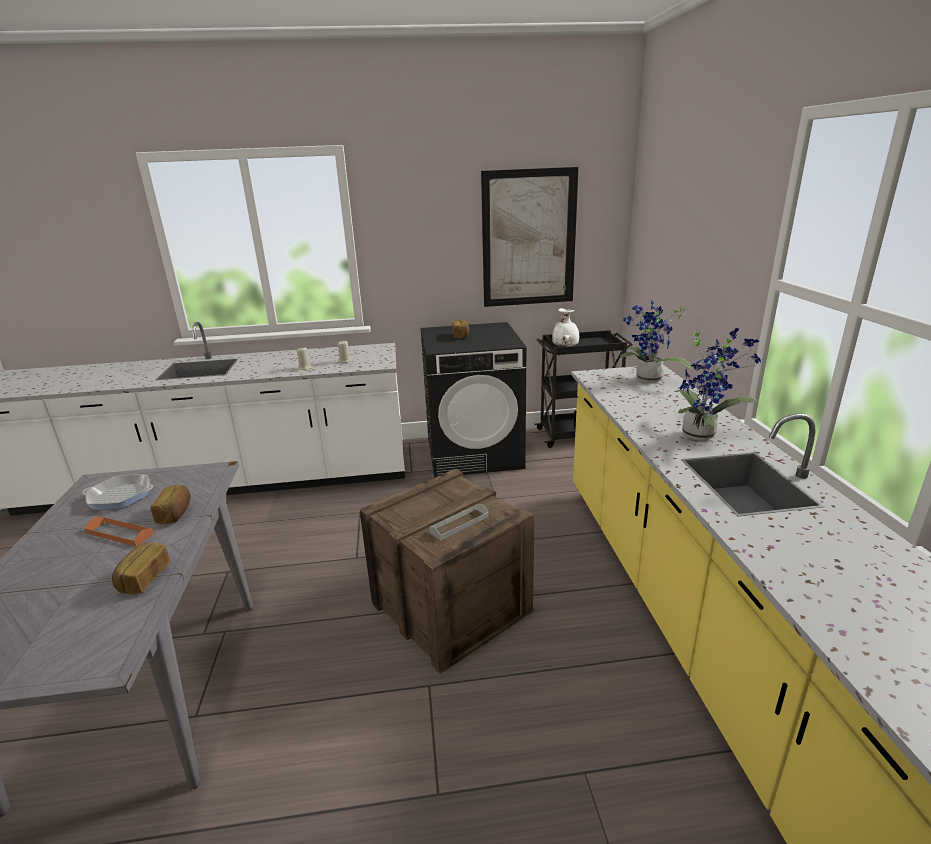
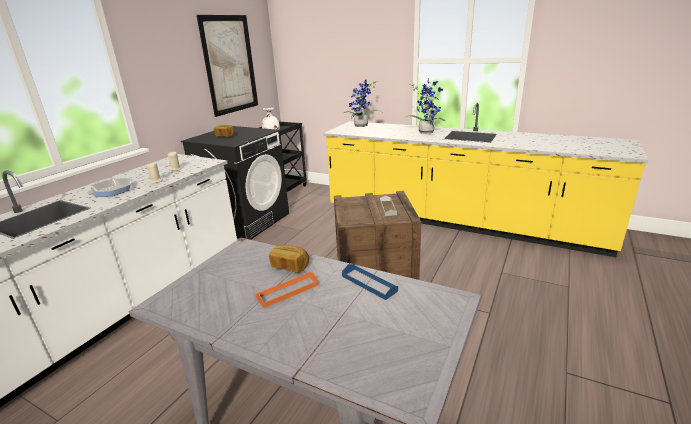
camera: 55 degrees left, 0 degrees up
(120, 496) = (219, 289): frying pan -> frying pan (112, 190)
(144, 579) = (369, 283): bread -> blue tray

